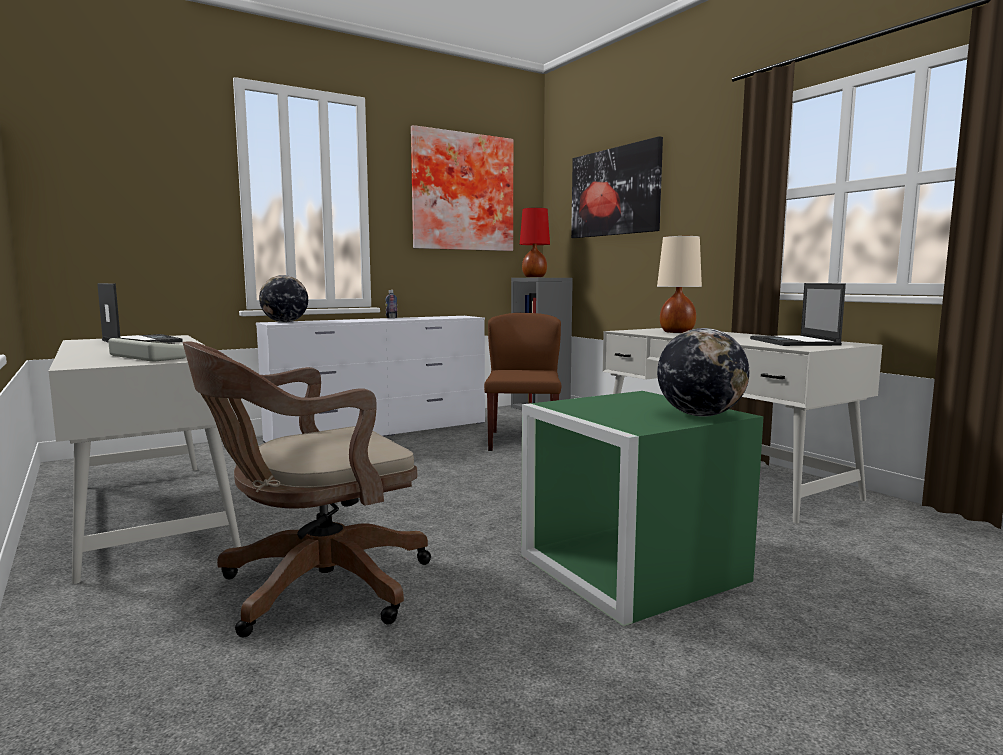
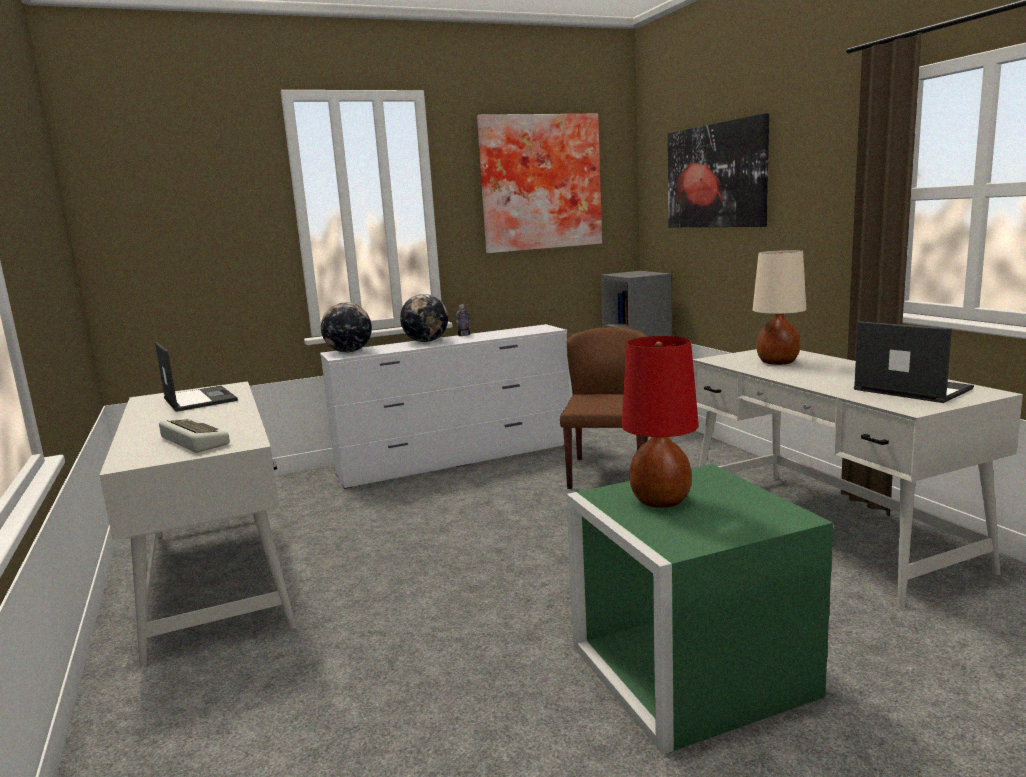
camera: 10 degrees right, 5 degrees up
(314, 588) = (357, 684): brown office chair -> none
(534, 277) = (627, 274): red table lamp -> red table lamp (661, 501)
(700, 415) = (758, 520): globe -> globe (426, 341)
(794, 342) = (910, 389): laptop -> laptop turned 135 degrees clockwise

